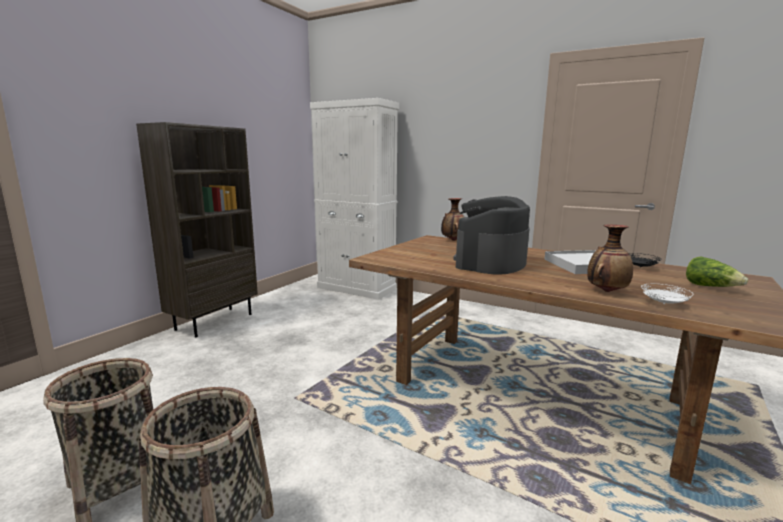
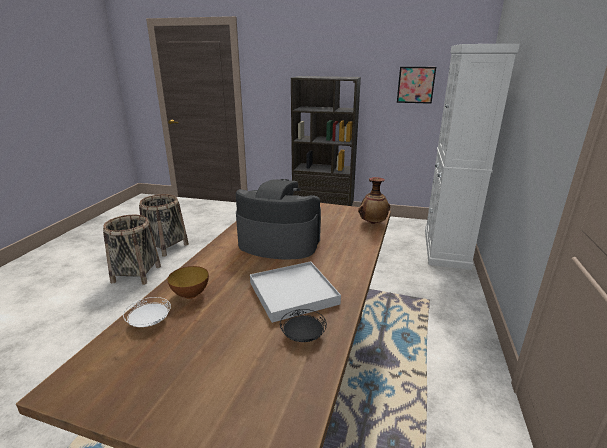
camera: 75 degrees right, 10 degrees up
(266, 141) = (415, 85): none -> picture
(606, 291) = (190, 294): vase -> bowl
(711, 287) = (213, 378): lettuce -> none

